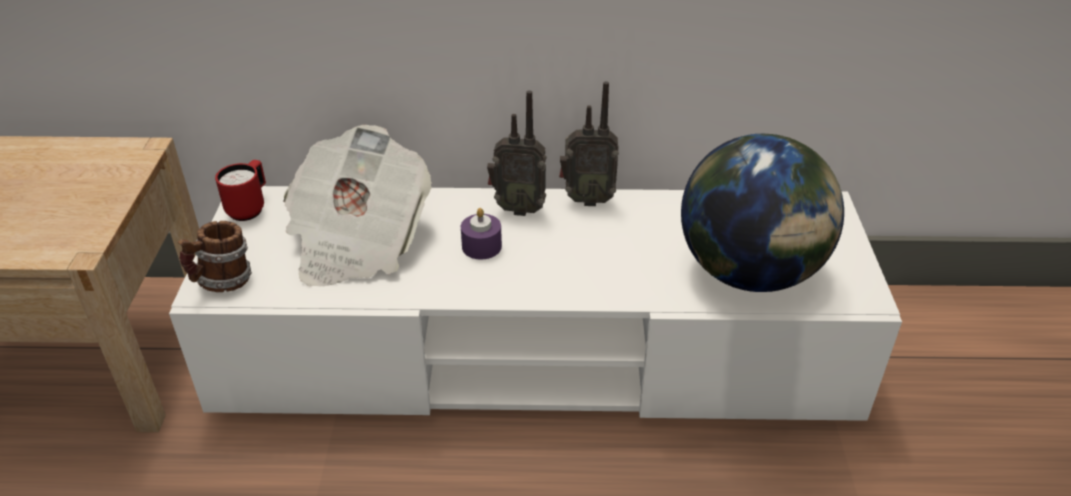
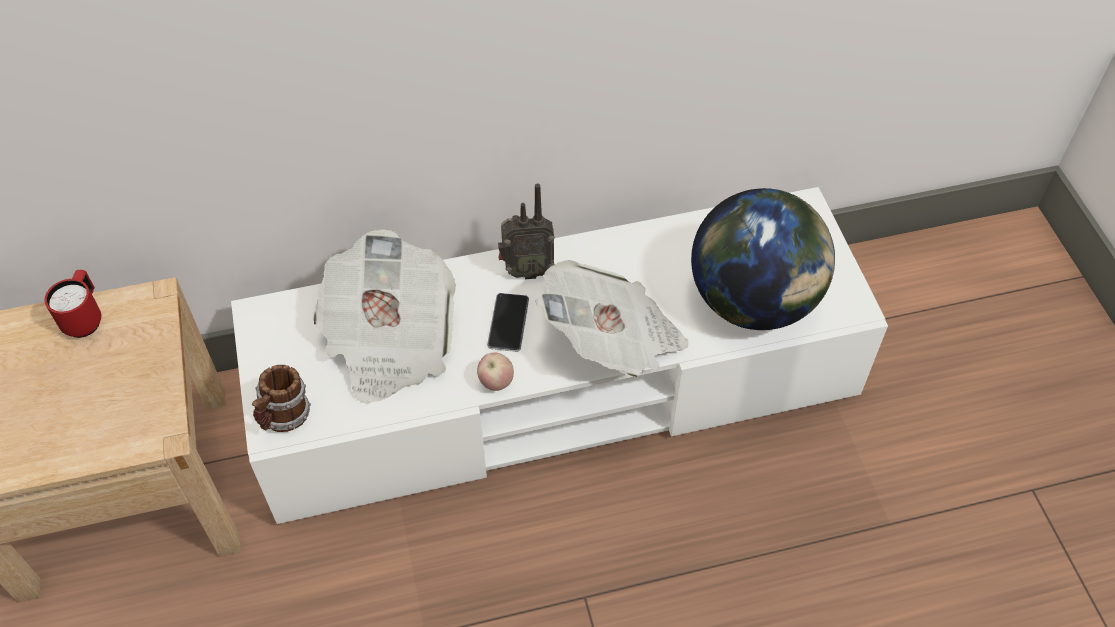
camera: 15 degrees left, 15 degrees up
(249, 208) = (267, 325): red mug -> red mug (85, 318)
(447, 292) = (496, 382): none -> apple
(481, 246) = (508, 323): purple candle -> phone
(583, 280) = (612, 341): none -> newspaper
(586, 199) = (586, 246): radio -> none

